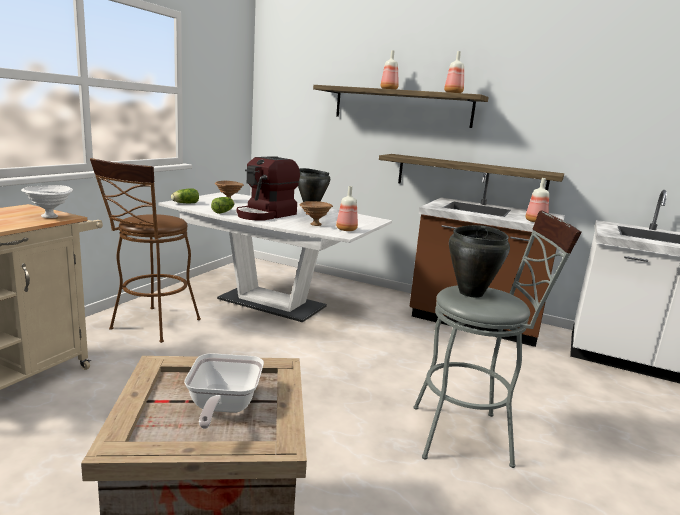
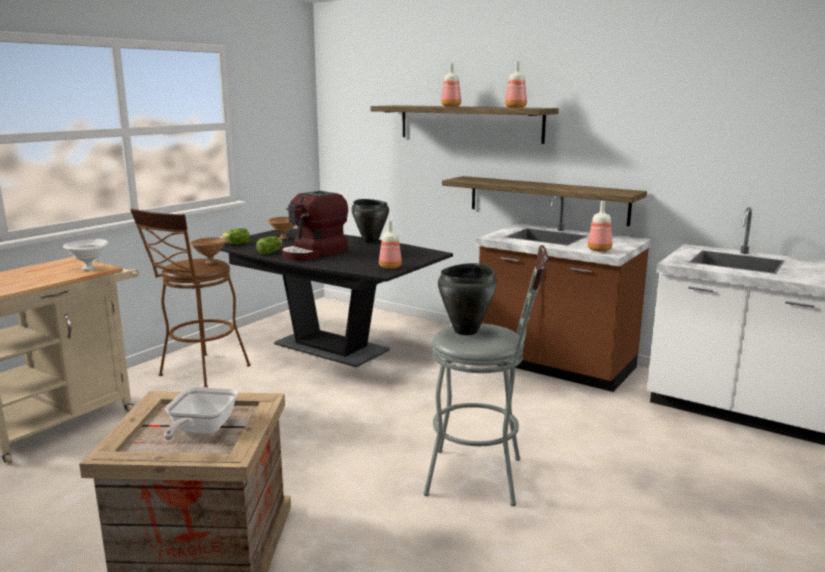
camera: 10 degrees right, 0 degrees up
(272, 303) = (331, 347): white dining table -> black dining table
(315, 224) = (359, 262): brown bowl -> brown bowl (210, 263)

